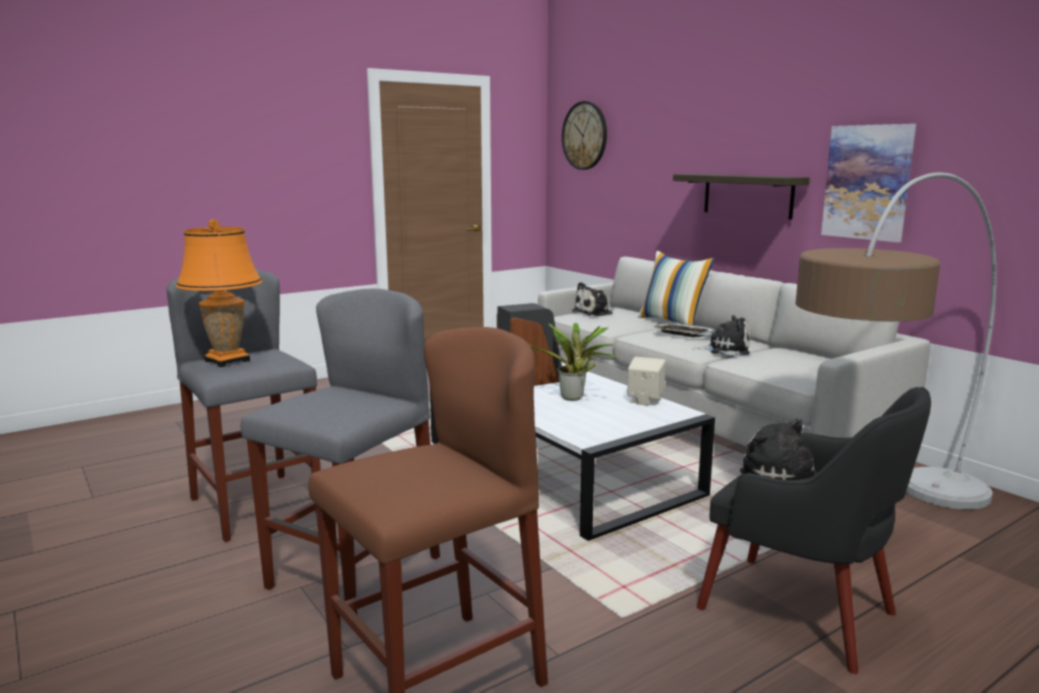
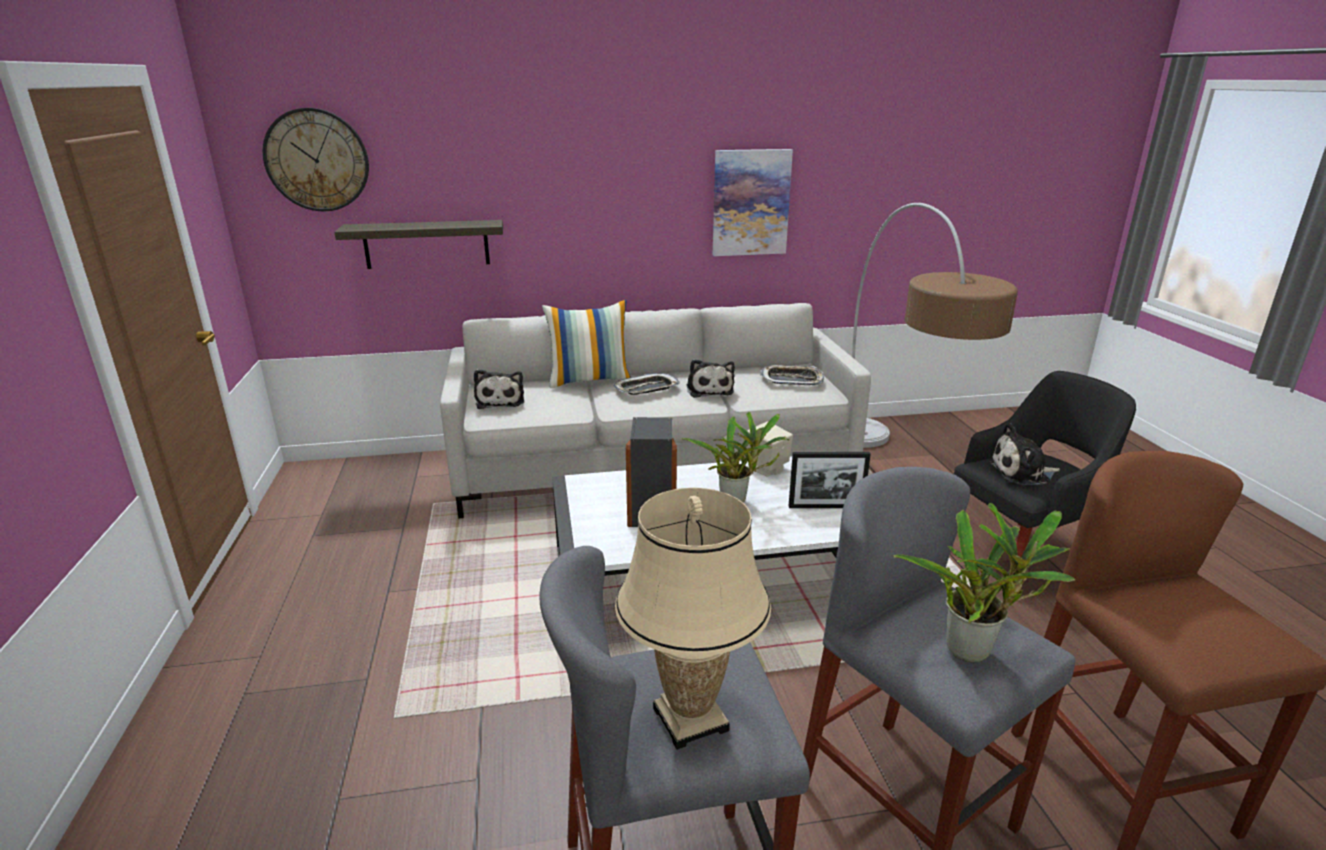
camera: 65 degrees left, 10 degrees up
(227, 361) = (691, 720): orange table lamp -> beige table lamp
(316, 405) = (974, 651): none -> potted plant
(604, 425) = (826, 507): none -> picture frame
(725, 350) = (709, 390): plush toy -> plush toy turned 135 degrees clockwise
(747, 195) = (619, 225): shelf -> shelf (426, 244)
(805, 366) = (792, 380): none -> tray

